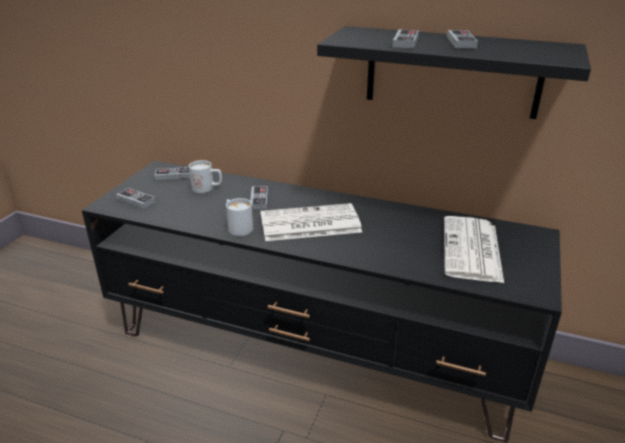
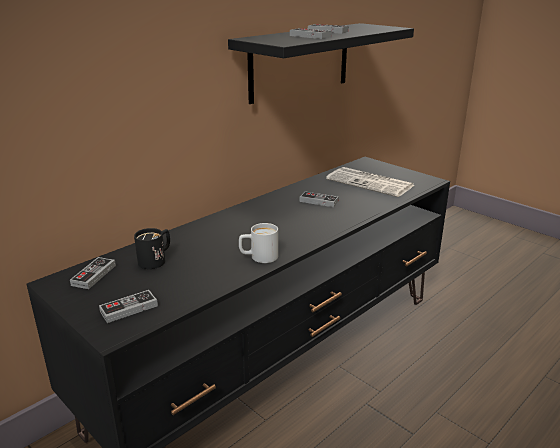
camera: 65 degrees left, 5 degrees down
(207, 188) = (156, 259): white mug -> black mug
(259, 199) = (215, 237): game controller -> game controller (318, 201)
(309, 224) = (284, 225): newspaper -> none

